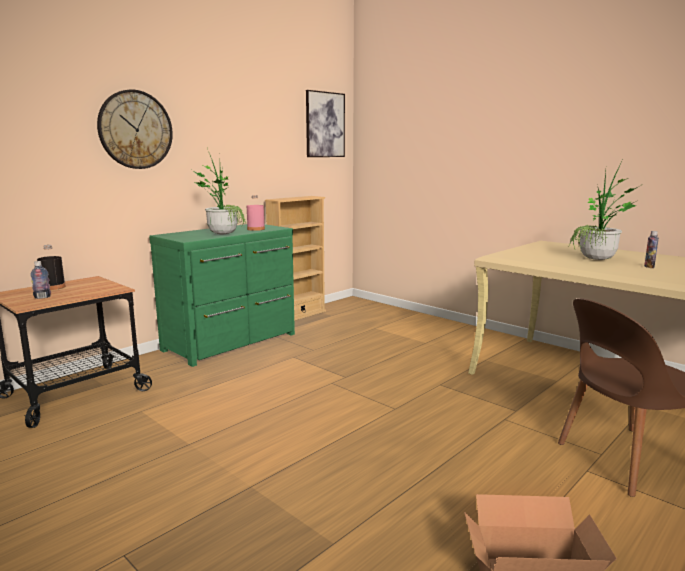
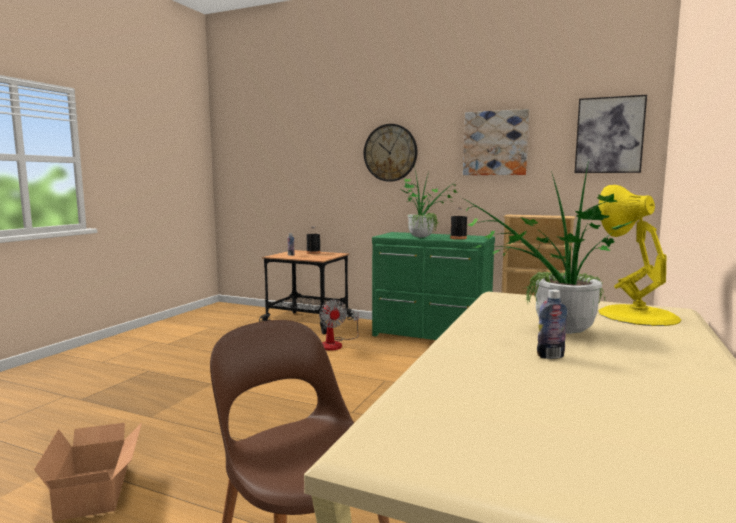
camera: 70 degrees right, 5 degrees down
(195, 389) = (335, 344): none -> fan
(248, 125) = (495, 143): none -> picture
(256, 229) = (458, 238): pink bottle -> black bottle
(557, 247) = (636, 315): none -> yellow table lamp

